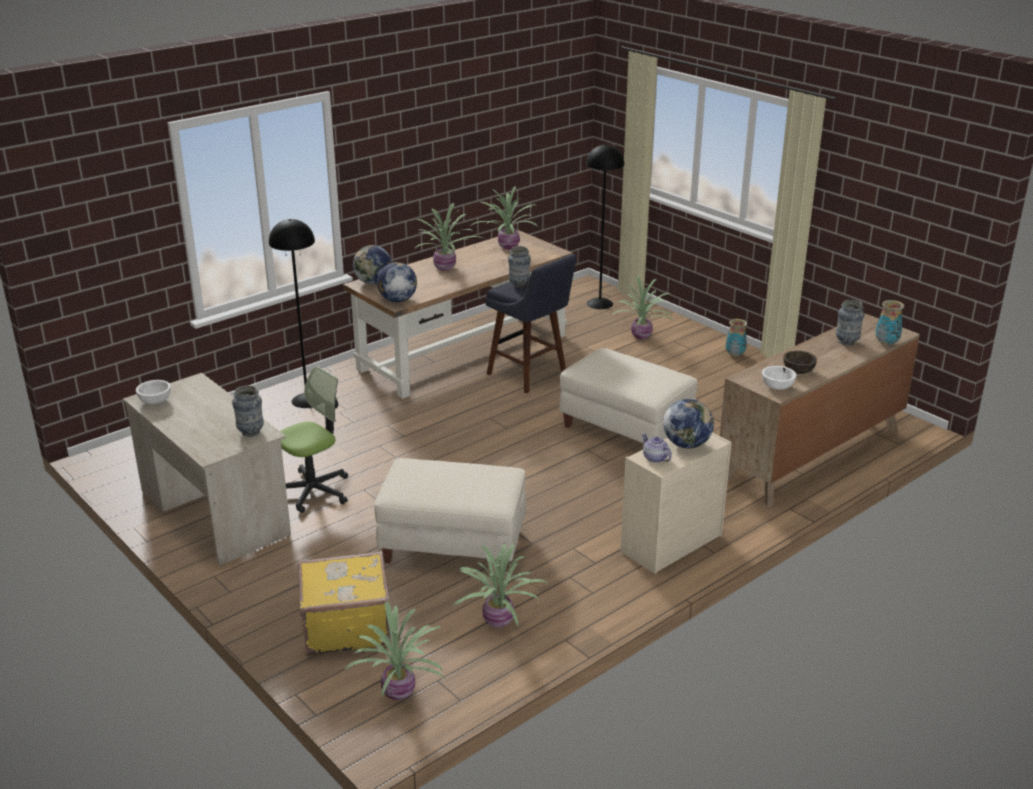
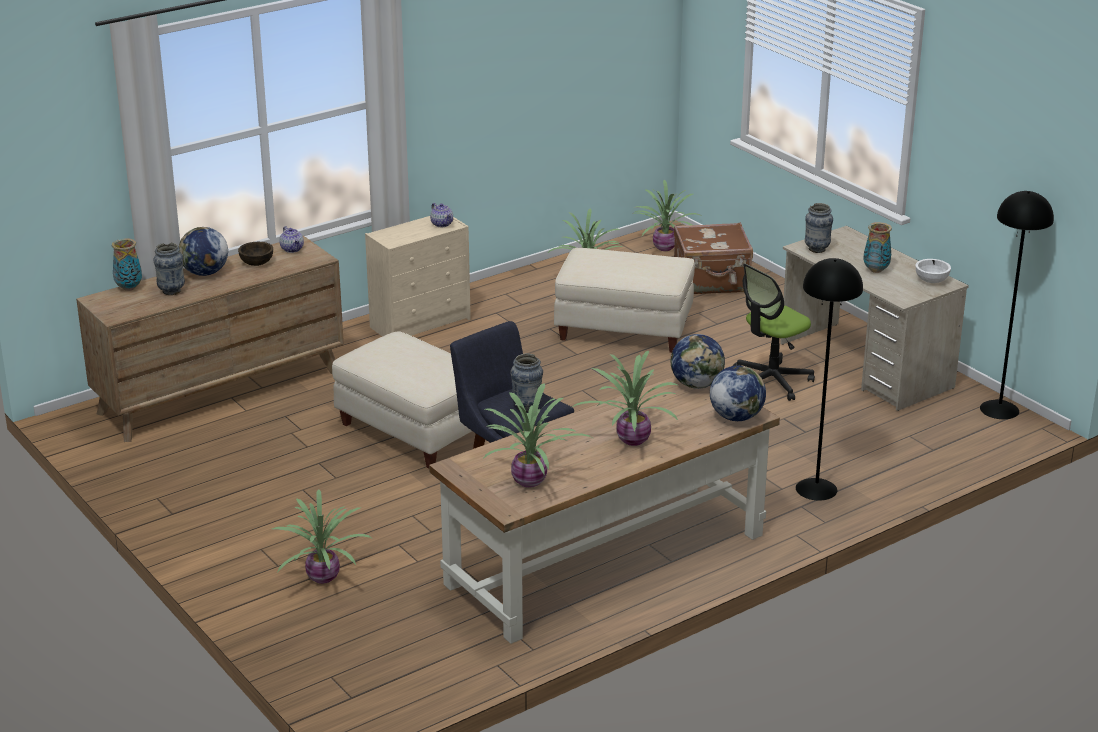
camera: 175 degrees left, 0 degrees up
(345, 626) = (712, 282): yellow suitcase -> brown suitcase
(599, 303) = (358, 658): black floor lamp -> black floor lamp (999, 409)
(686, 444) = (407, 233): globe -> globe (205, 273)
(734, 355) = (203, 535): vase -> vase (876, 270)
(777, 387) = (292, 249): white bowl -> teapot

